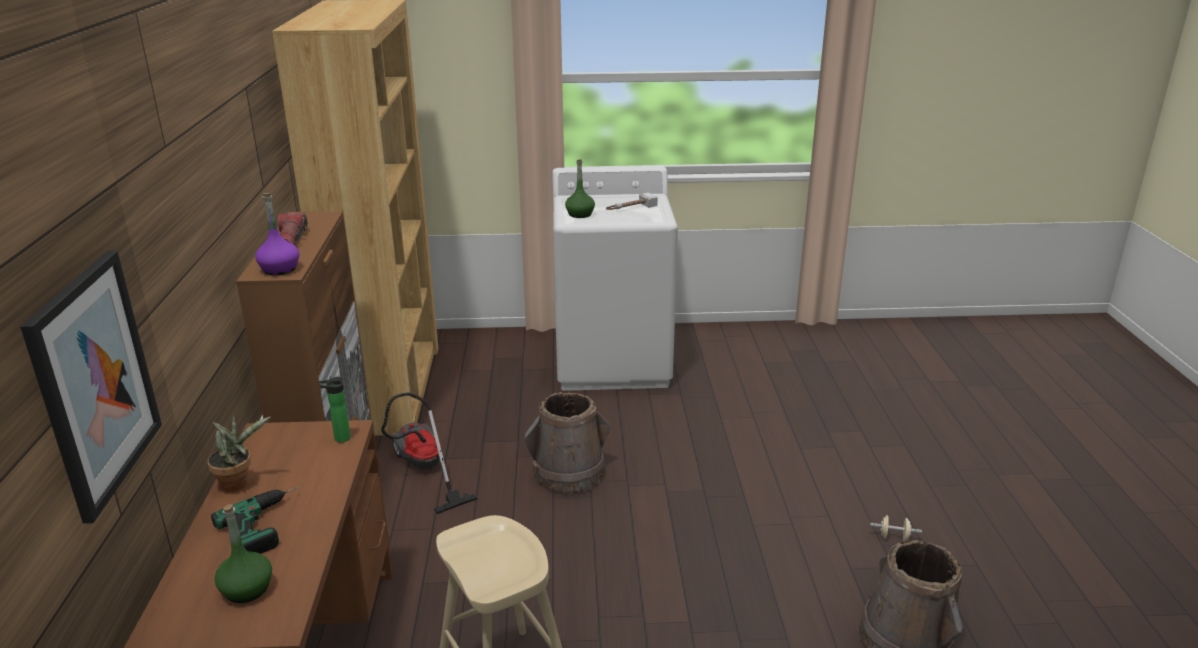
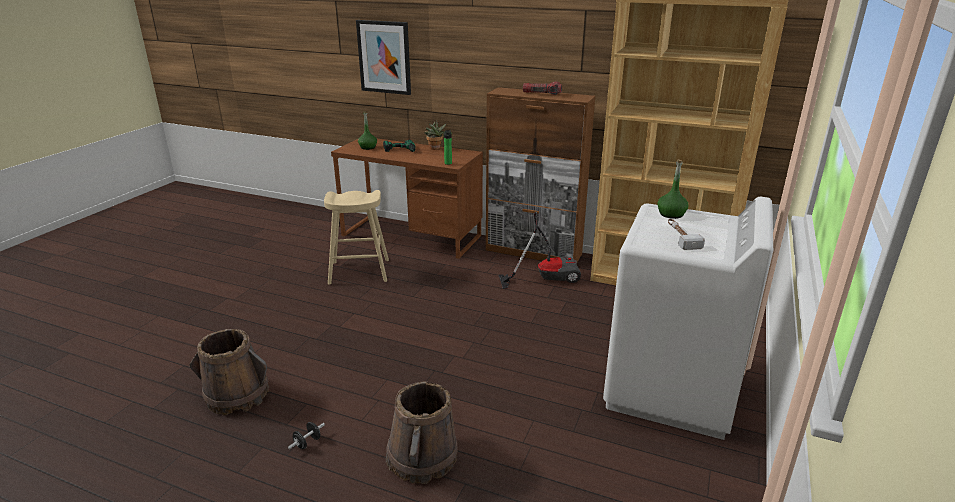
camera: 115 degrees right, 0 degrees up
(279, 269) = (503, 91): purple bottle -> none
(569, 473) = (506, 323): brown bucket -> brown bucket (422, 457)
(894, 537) = (307, 443): beige dumbbell -> black dumbbell

